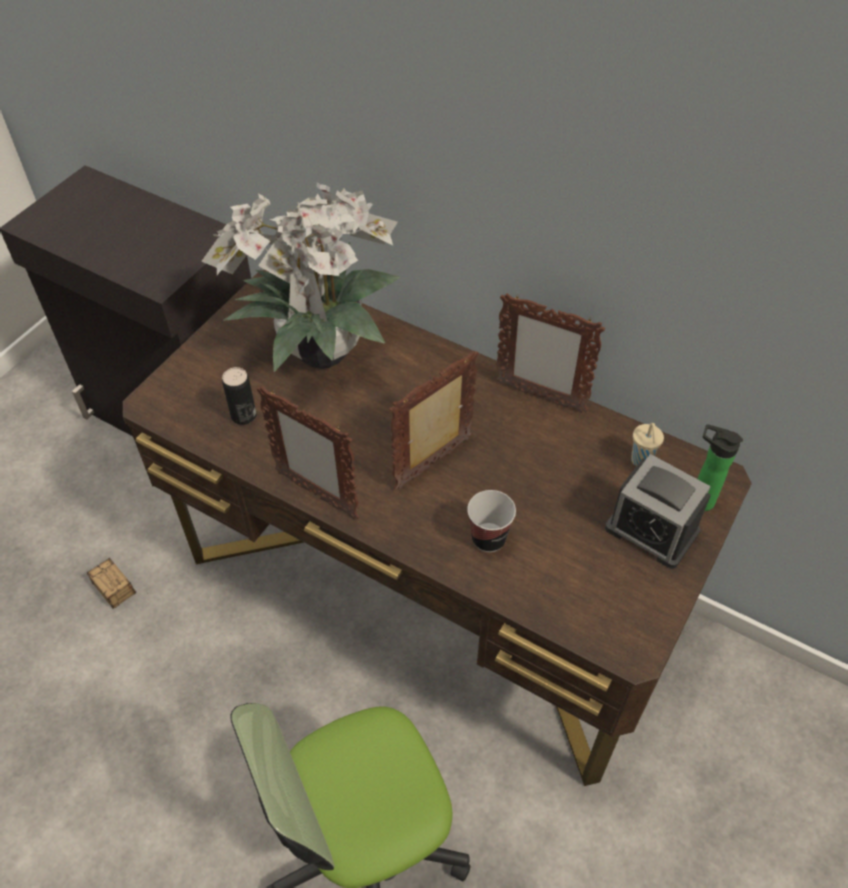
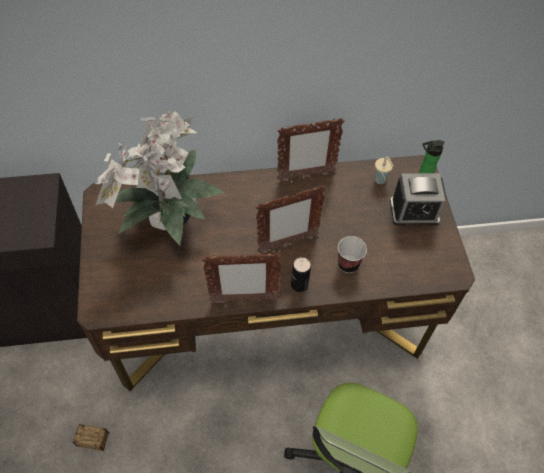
camera: 40 degrees left, 5 degrees up
(244, 416) = (160, 282): can -> can (299, 284)
(434, 463) = (287, 243): picture frame -> picture frame turned 120 degrees counterclockwise

